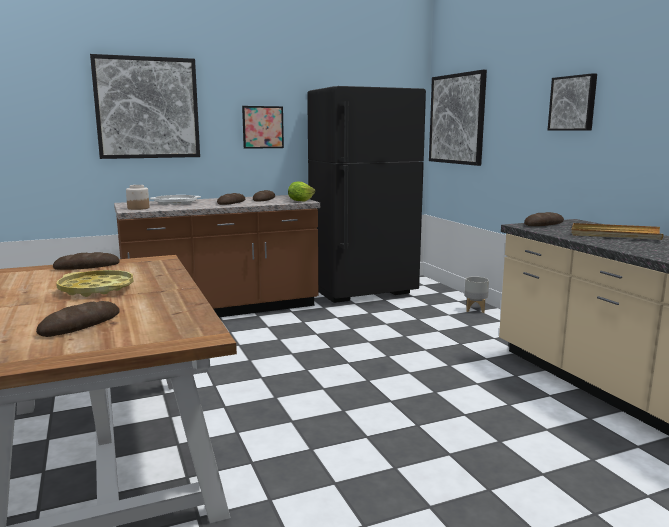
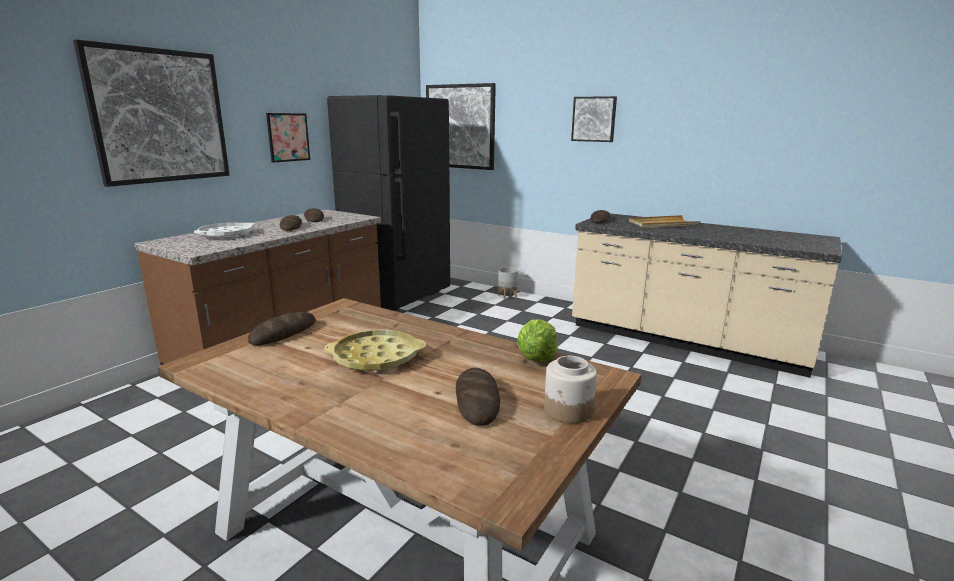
camera: 35 degrees left, 5 degrees up
(138, 208) = (199, 247): jar -> jar (568, 410)
(300, 201) = (358, 217): lettuce -> lettuce (536, 357)

